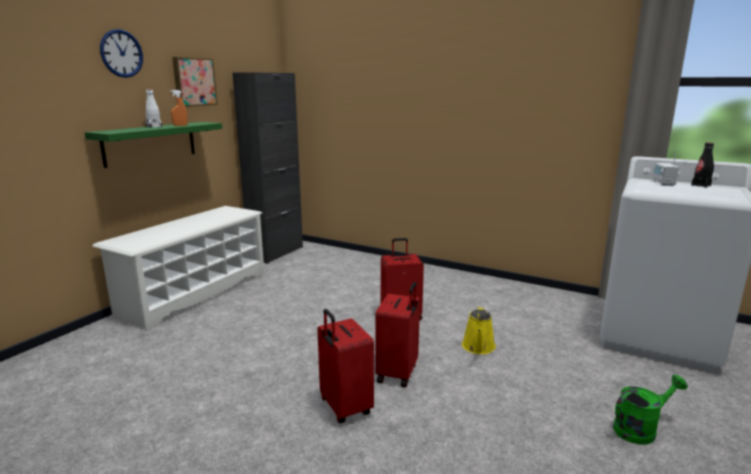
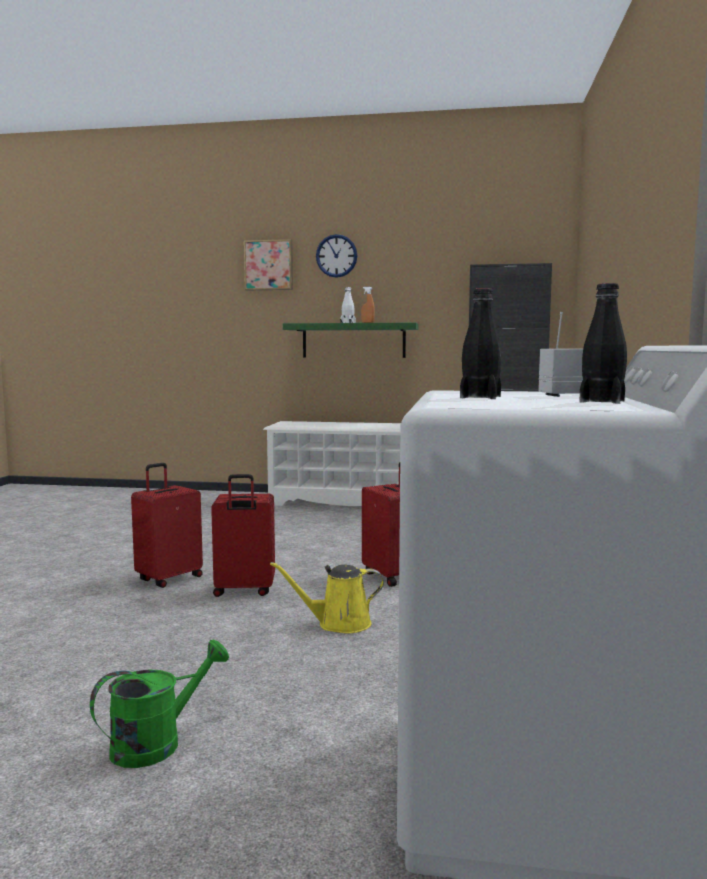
camera: 70 degrees right, 10 degrees down
(194, 82) = (416, 280): picture -> picture (269, 265)
(640, 429) = (157, 742): green watering can -> green watering can turned 90 degrees counterclockwise
(685, 192) = (480, 397): none -> black bottle

